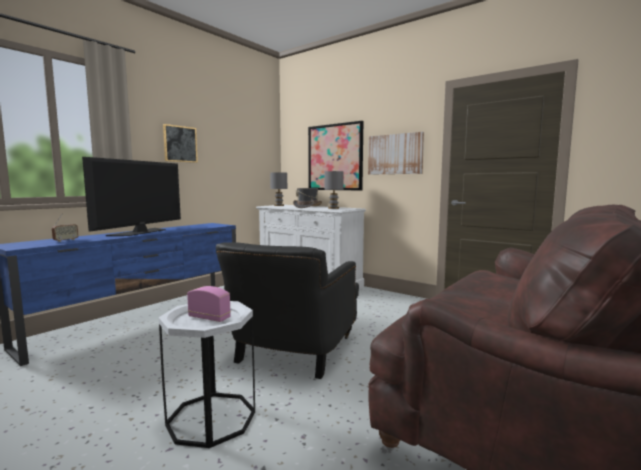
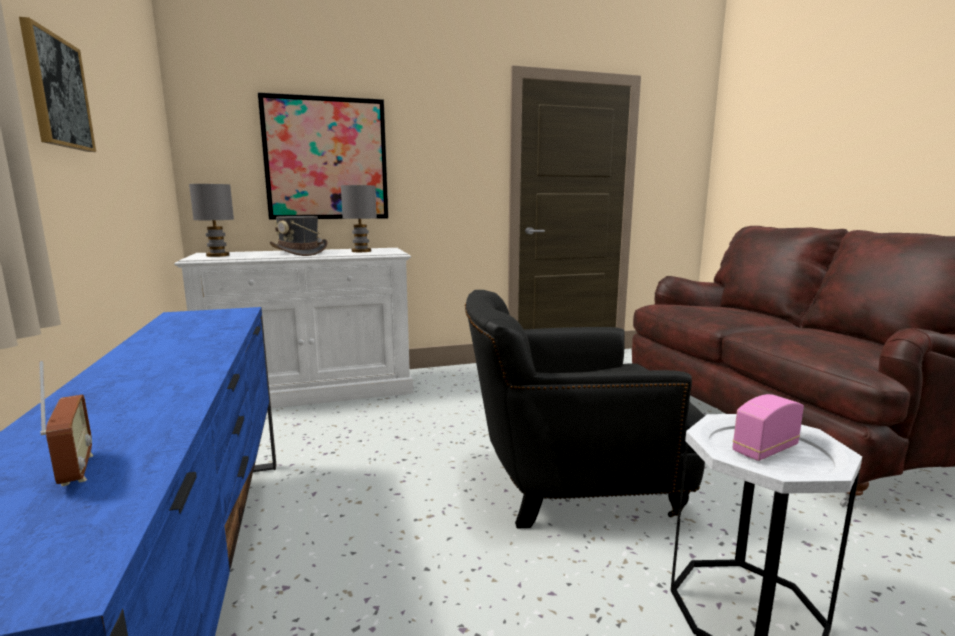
camera: 55 degrees left, 5 degrees up
(140, 232) = (152, 371): television -> none
(293, 351) = (569, 481): black armchair -> black armchair turned 120 degrees clockwise
(395, 154) = (442, 162): picture -> none

